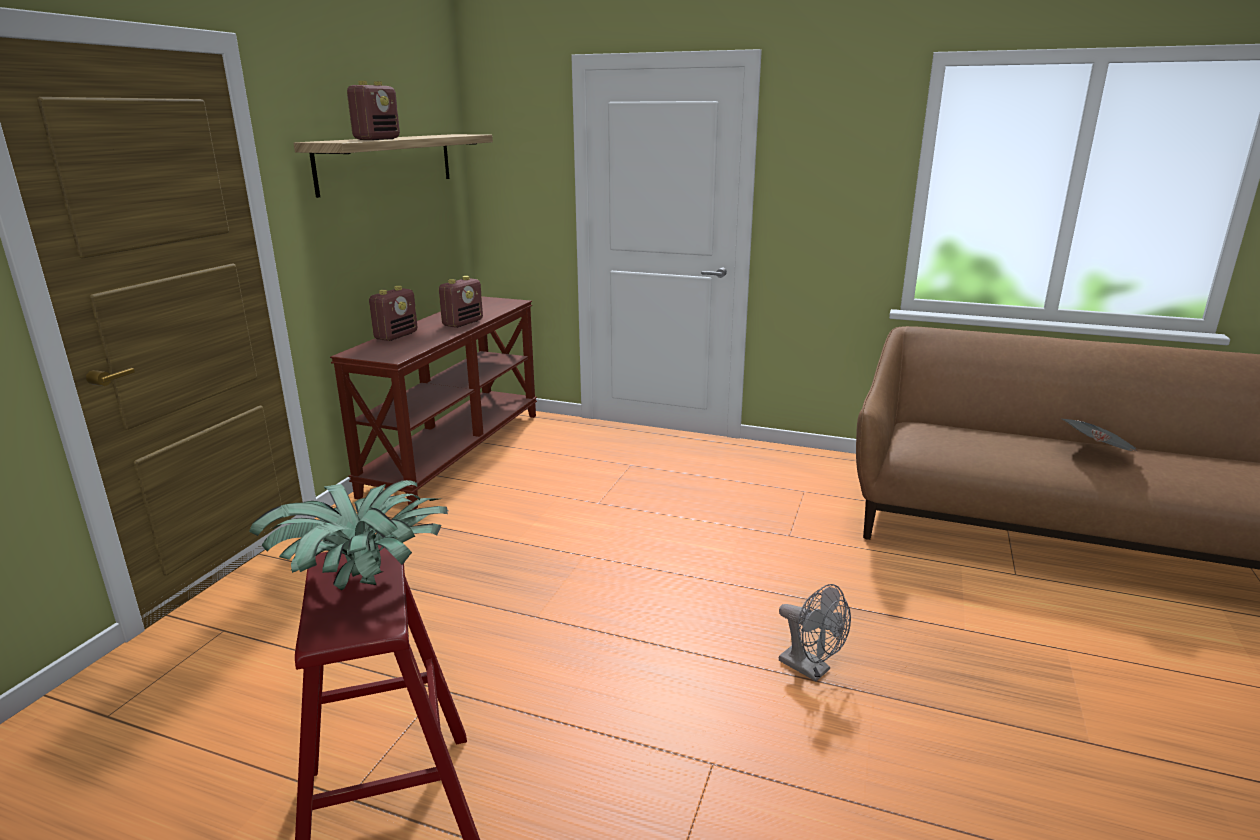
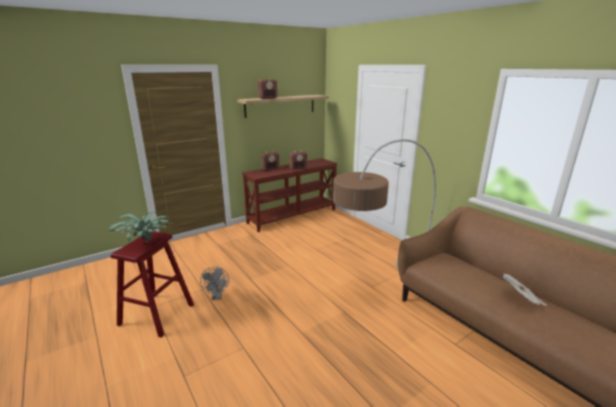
camera: 35 degrees right, 0 degrees up
(791, 521) = (380, 282): none -> floor lamp
(811, 669) = (312, 336): grey fan -> grey fan (217, 296)

